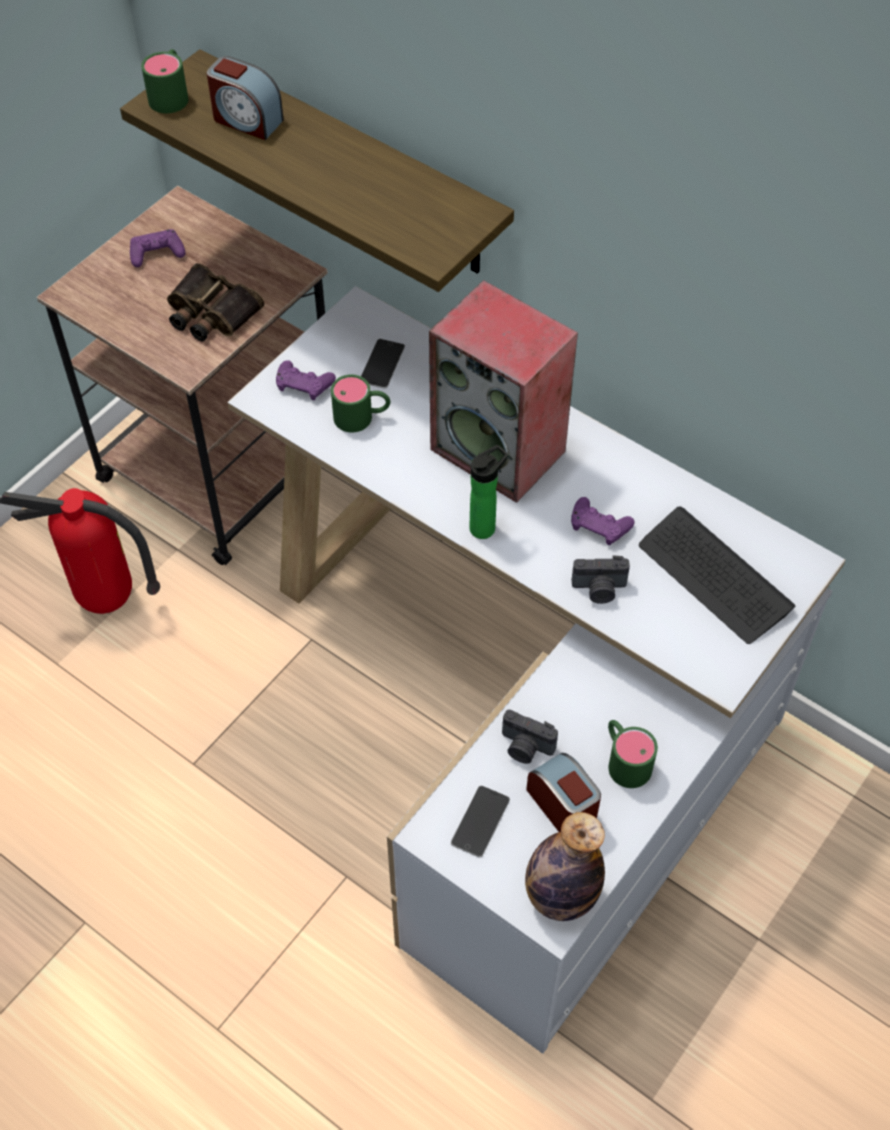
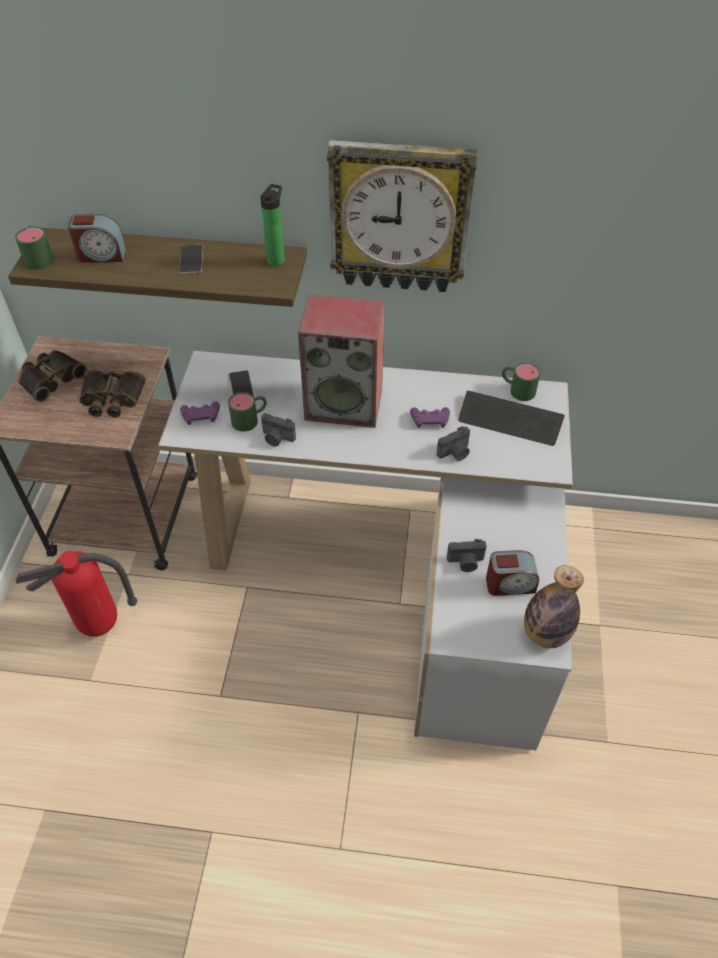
camera: 30 degrees left, 5 degrees down
(157, 253) = (51, 378): purple game controller -> binoculars
(377, 459) = (277, 438): none -> camera
(480, 821) = (471, 616): phone -> phone (191, 259)
(485, 526) = (367, 448): bottle -> bottle (277, 259)
(563, 806) = (510, 584): alarm clock -> alarm clock turned 150 degrees clockwise
(624, 760) = (523, 542): green mug -> green mug (517, 389)
(639, 221) = (399, 217): none -> wall clock

